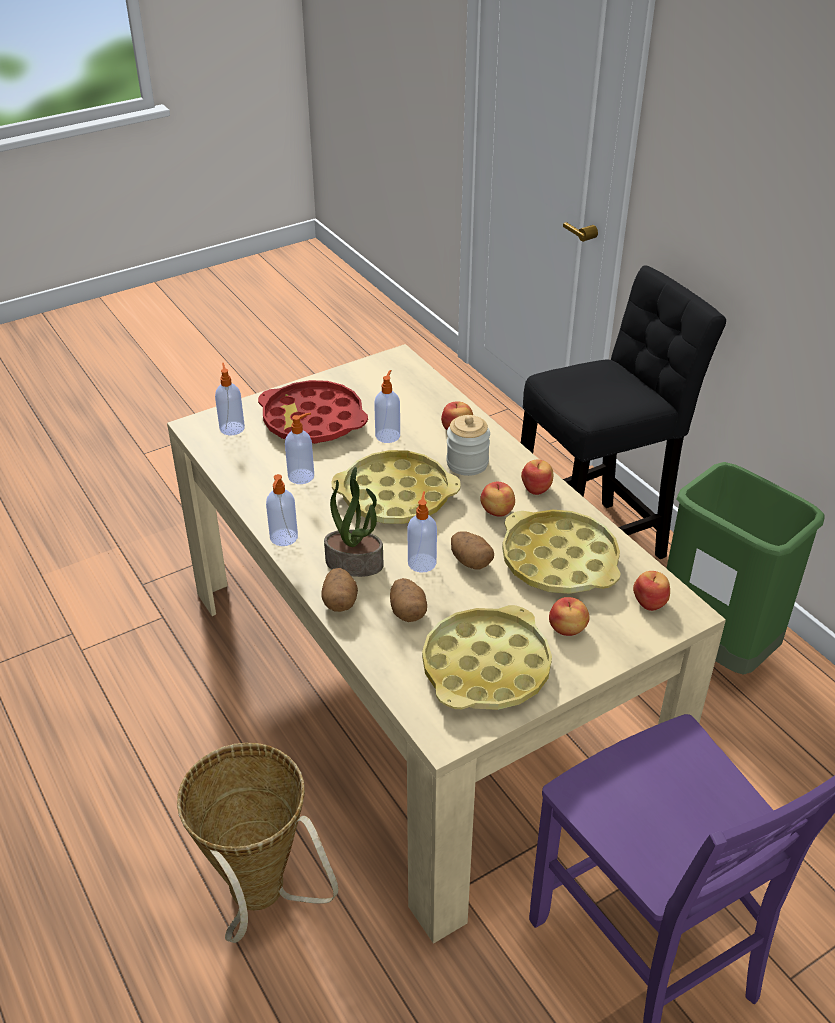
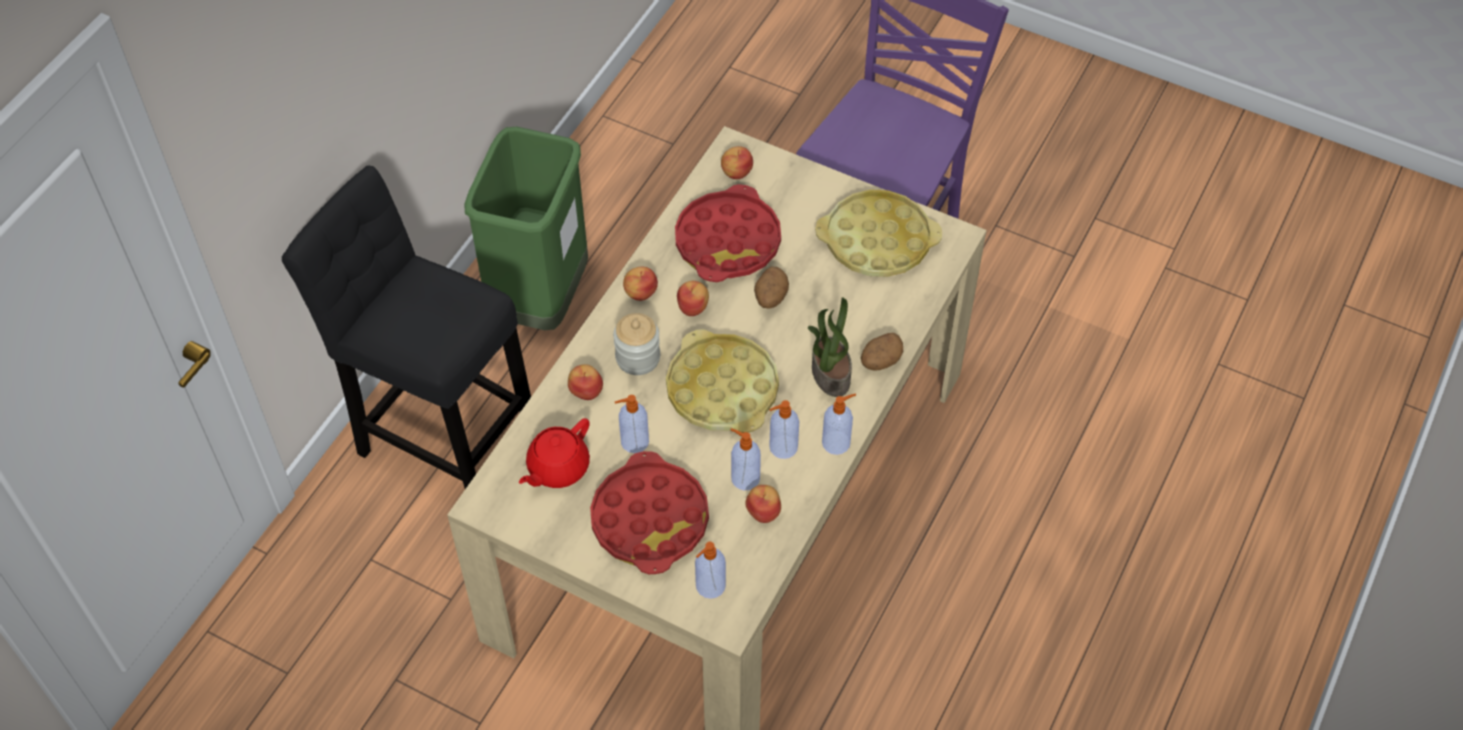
camera: 120 degrees left, 15 degrees up
(261, 900) = (1010, 498): basket -> none
(398, 395) = (557, 468): none -> red teapot
(408, 611) = (857, 312): potato -> none
(422, 562) = (795, 329): soap dispenser -> soap dispenser (782, 447)
(559, 560) = (728, 242): yellow tray -> red tray
(567, 629) = (803, 209): apple -> apple (764, 511)

